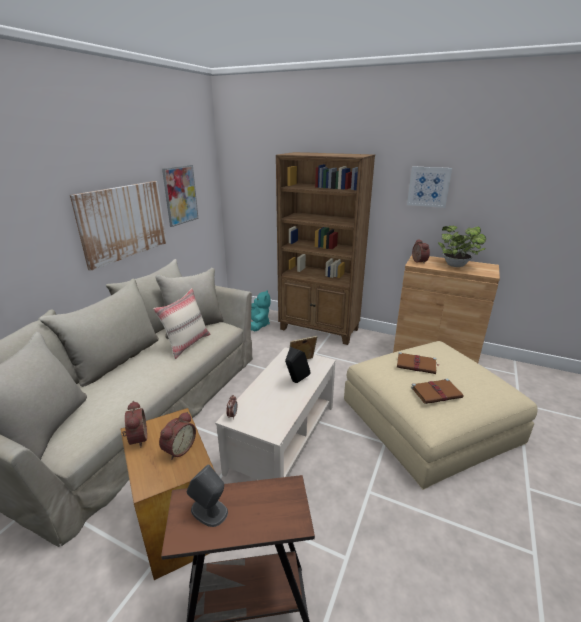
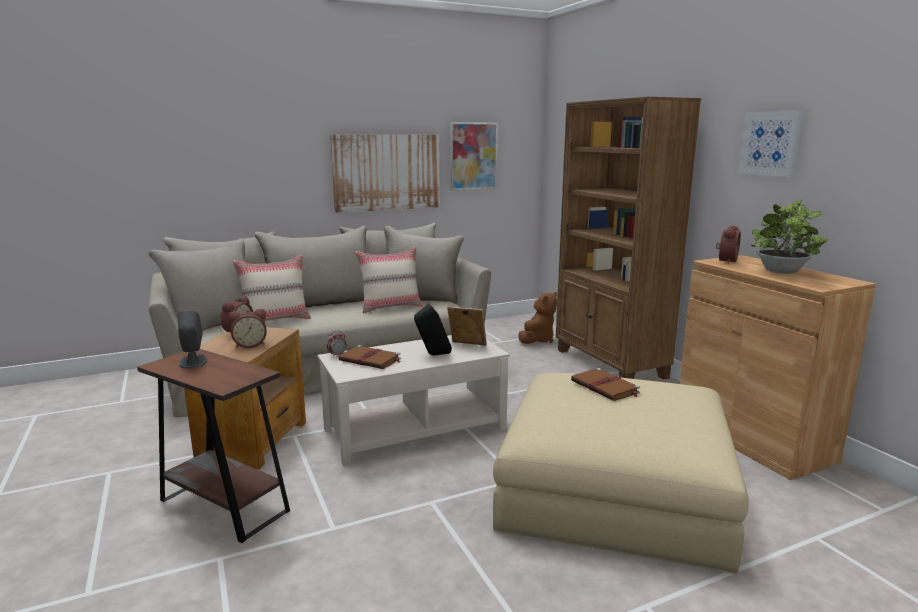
camera: 40 degrees right, 10 degrees down
(107, 398) = (275, 320): none -> beige pillow
(258, 325) = (537, 340): turquoise plush toy -> brown plush toy
(437, 393) = (578, 413): brown book -> brown book (371, 360)

